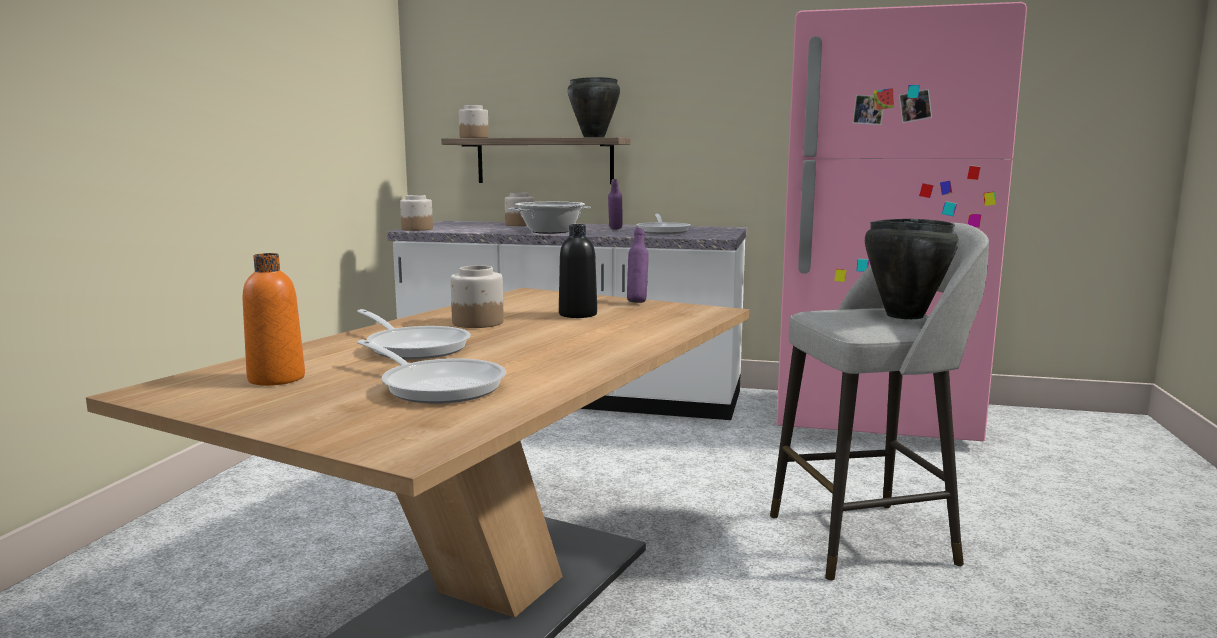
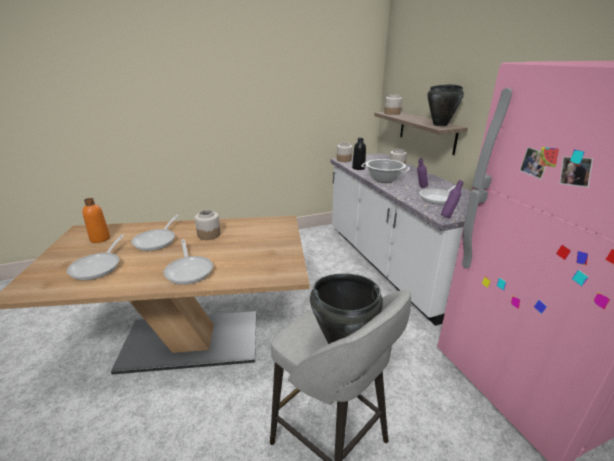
camera: 55 degrees right, 15 degrees up
(578, 314) = (245, 247): black bottle -> black bottle (358, 168)
(595, 342) = (189, 270): none -> frying pan
(637, 302) = (291, 250): purple bottle -> purple bottle (448, 216)

